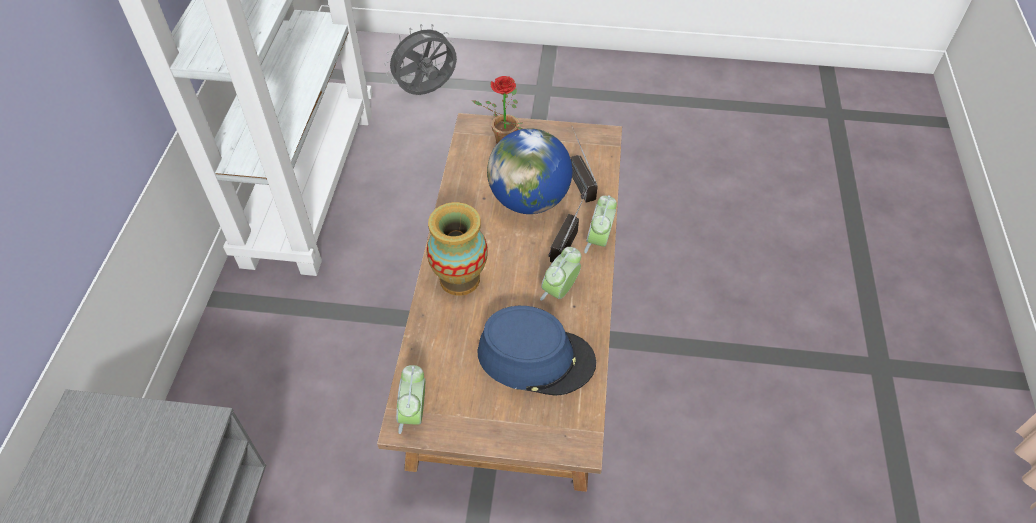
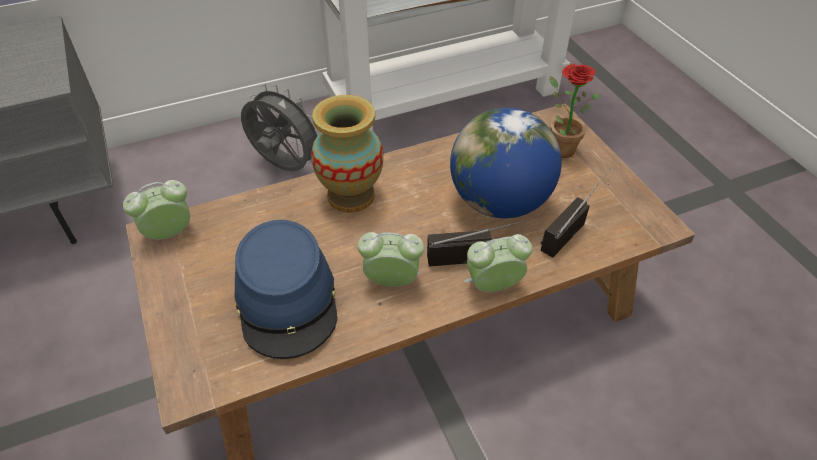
camera: 60 degrees right, 5 degrees down
(426, 92) = (623, 111): grey fan -> grey fan (285, 167)

